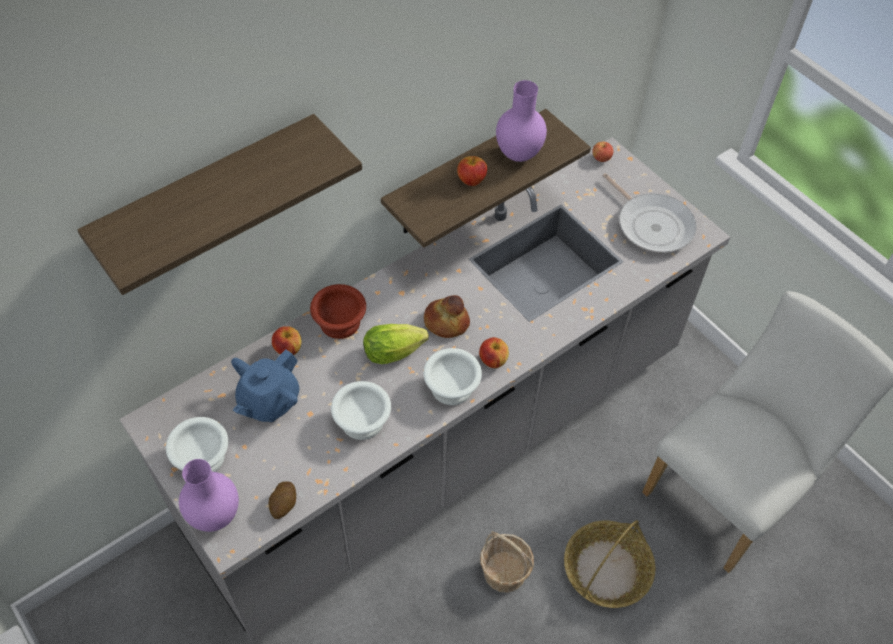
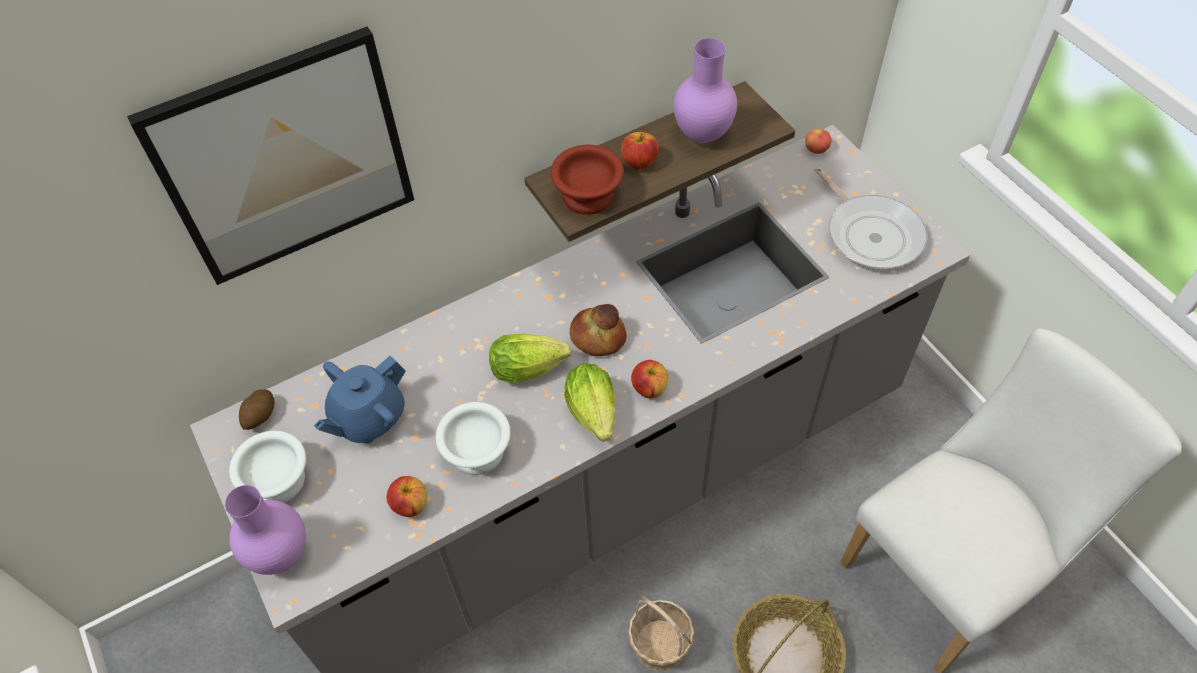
camera: 10 degrees right, 0 degrees up
(208, 198) = (285, 159): shelf -> picture
(284, 505) = (365, 548): potato -> potato (260, 416)
(288, 349) = (402, 356): apple -> apple (410, 505)
(338, 322) = (467, 327): brown bowl -> brown bowl (586, 195)
(452, 386) = (594, 416): white bowl -> lettuce

